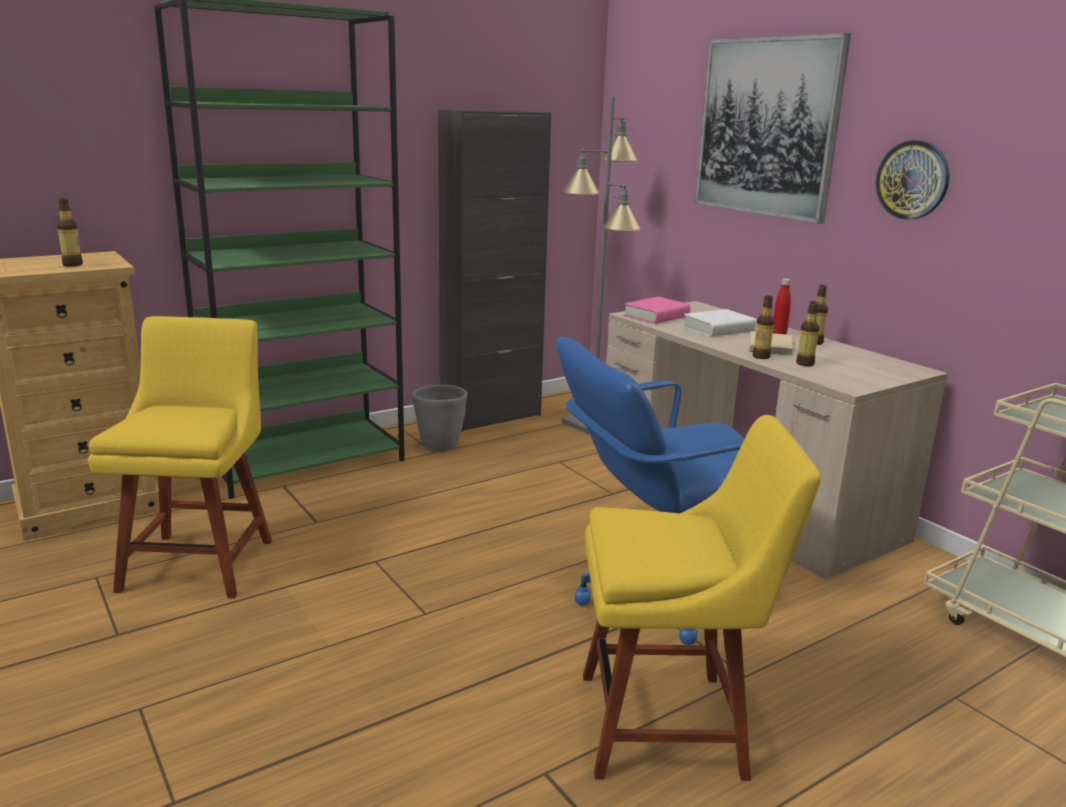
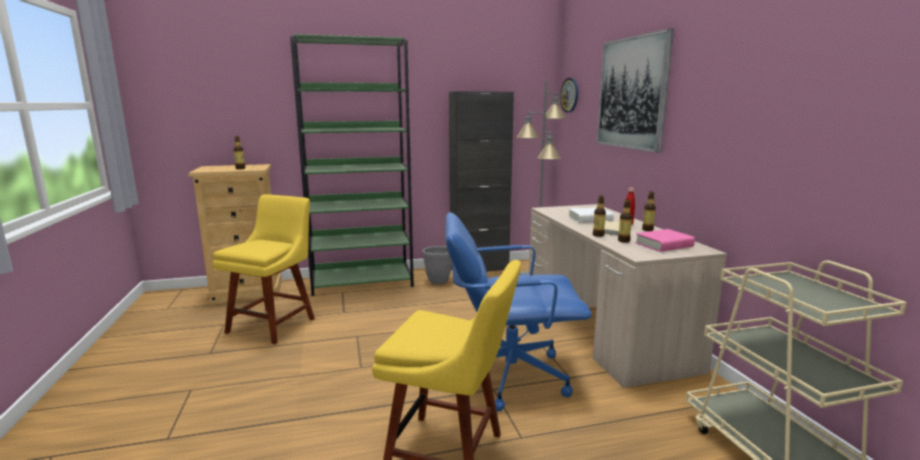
camera: 20 degrees right, 5 degrees down
(656, 316) = (558, 210): pink book -> pink book (664, 245)
(913, 180) = (707, 120): wall clock -> wall clock (570, 95)

